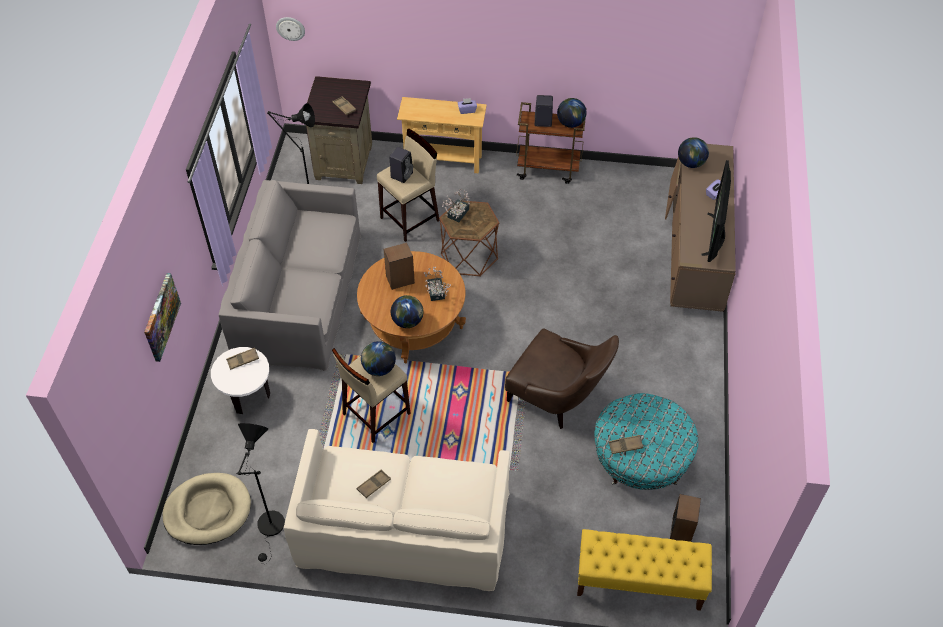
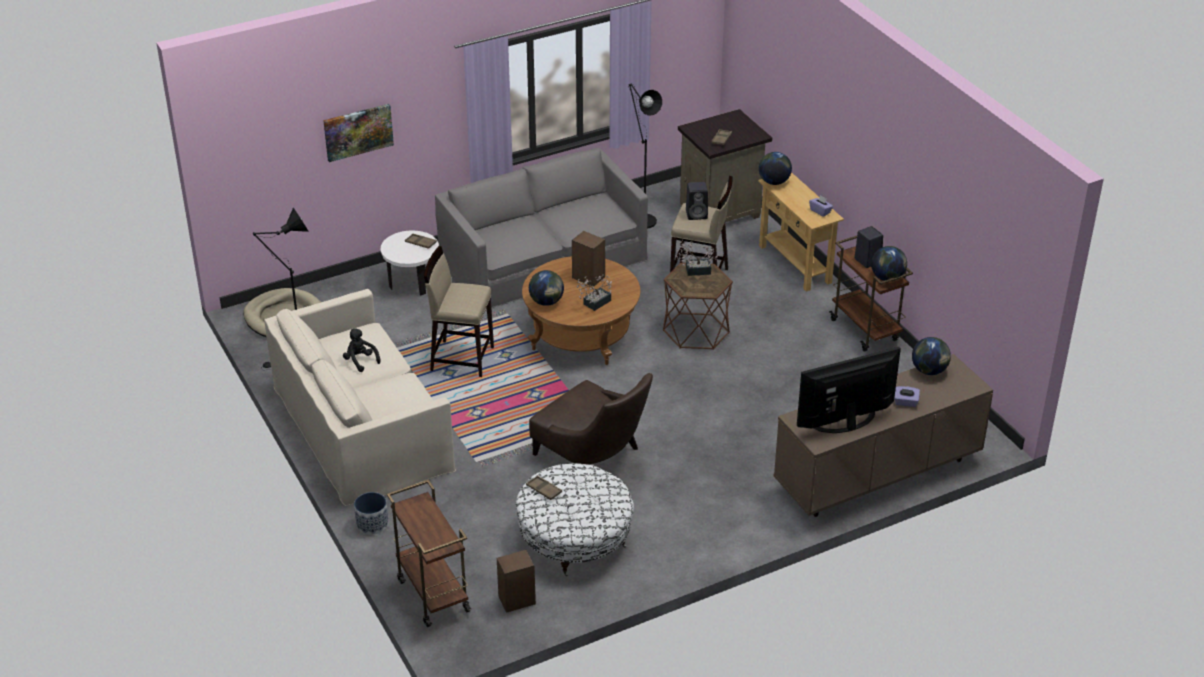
camera: 55 degrees right, 15 degrees down
(290, 28) = (735, 45): wall clock -> none
(373, 485) = (360, 361): brown tray -> black plush toy
(379, 368) = (467, 298): globe -> globe (774, 182)
(529, 582) = (372, 524): none -> planter
(558, 395) = (593, 456): brown armchair -> brown armchair turned 45 degrees counterclockwise
(638, 582) = (432, 594): yellow bench -> brown cart
(641, 457) = (575, 539): turquoise ottoman -> white ottoman

